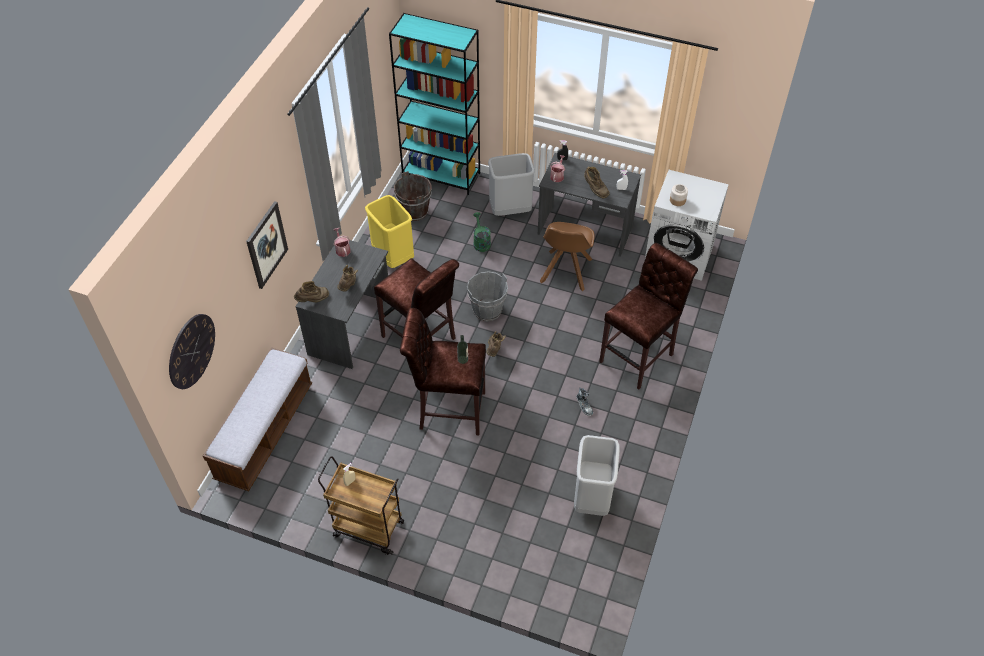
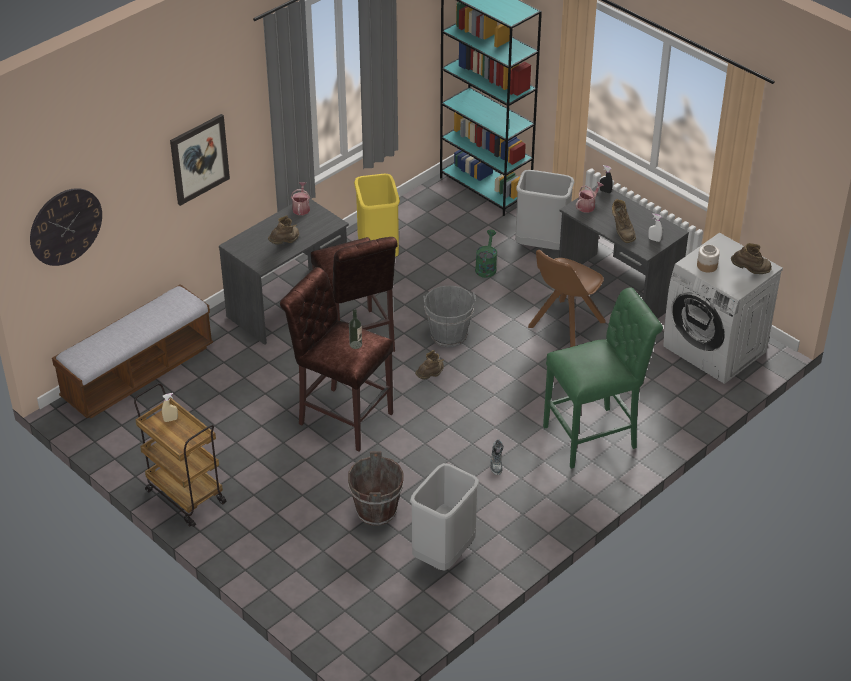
camera: 25 degrees right, 10 degrees down
(313, 300) = (240, 245): brown boot -> brown boot (750, 271)
(415, 211) = (431, 215): brown bucket -> brown bucket (376, 511)
(639, 356) = (595, 436): brown stool -> green stool

